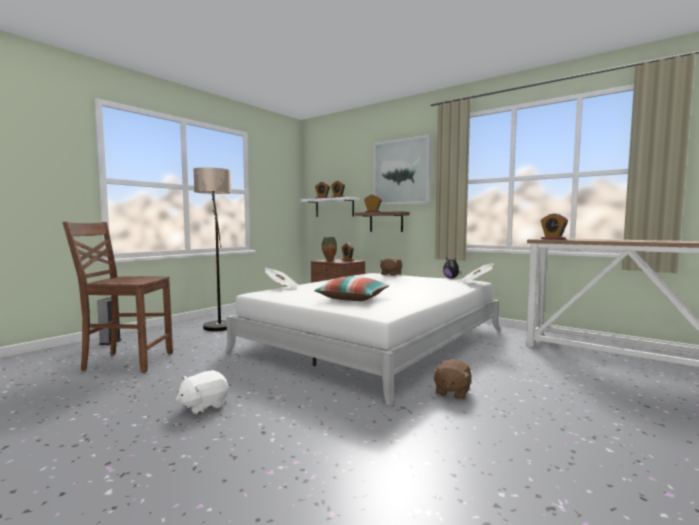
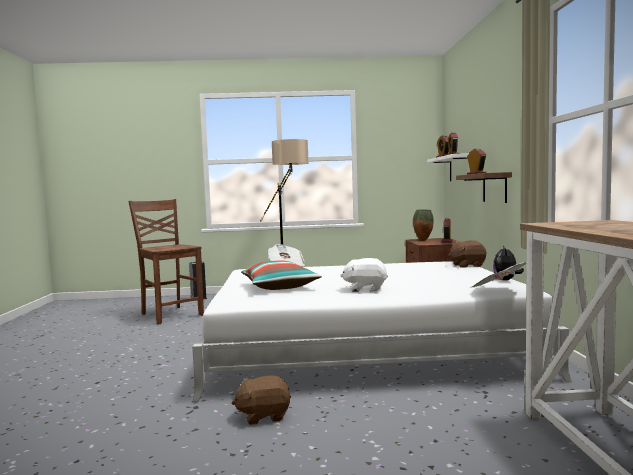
camera: 50 degrees right, 0 degrees up
(203, 406) = (122, 355): white plush toy -> white plush toy (365, 289)
(401, 172) = (505, 111): picture -> none
(553, 239) = (565, 224): alarm clock -> none

